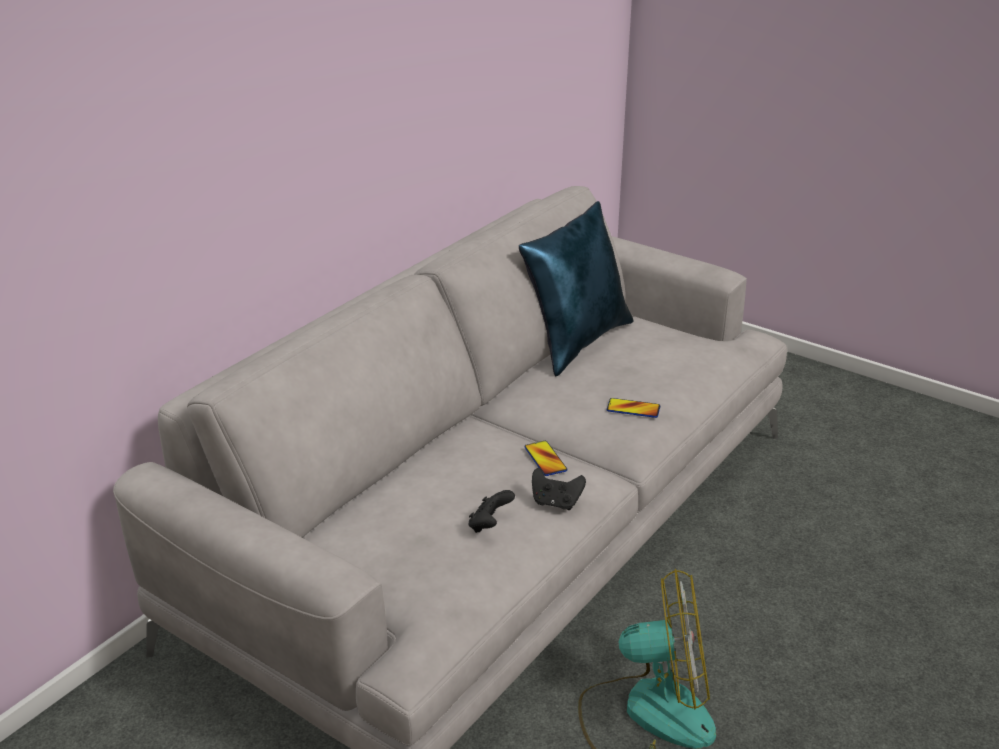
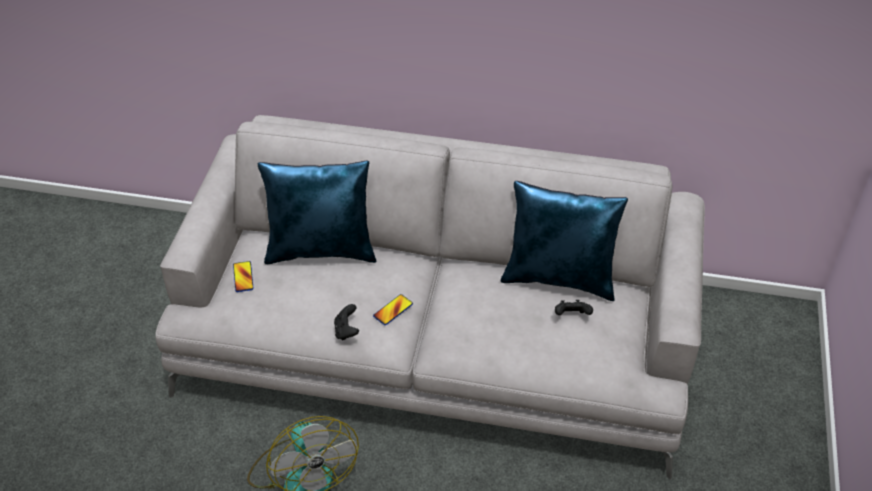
camera: 65 degrees right, 15 degrees up
(393, 487) = (322, 249): none -> blue pillow
(489, 525) = (306, 307): black game controller -> black game controller (571, 316)
(633, 409) = (484, 338): phone -> phone (243, 277)

